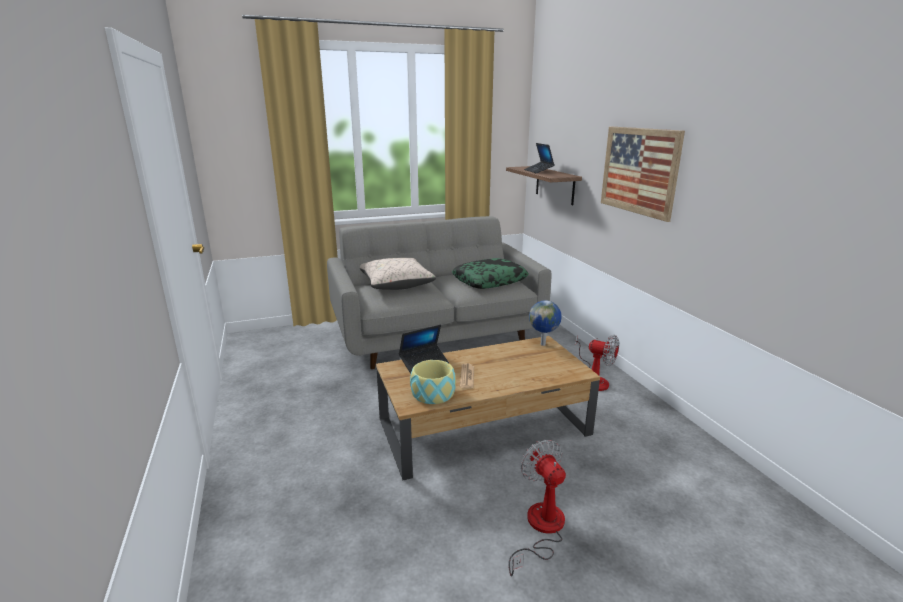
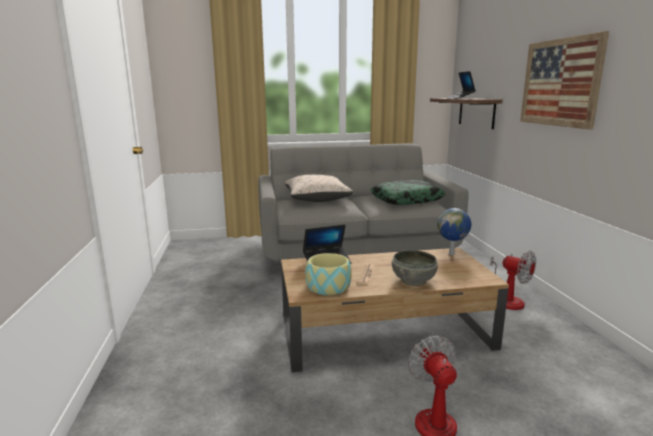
camera: 10 degrees right, 5 degrees down
(512, 379) = (413, 280): none -> grey bowl

